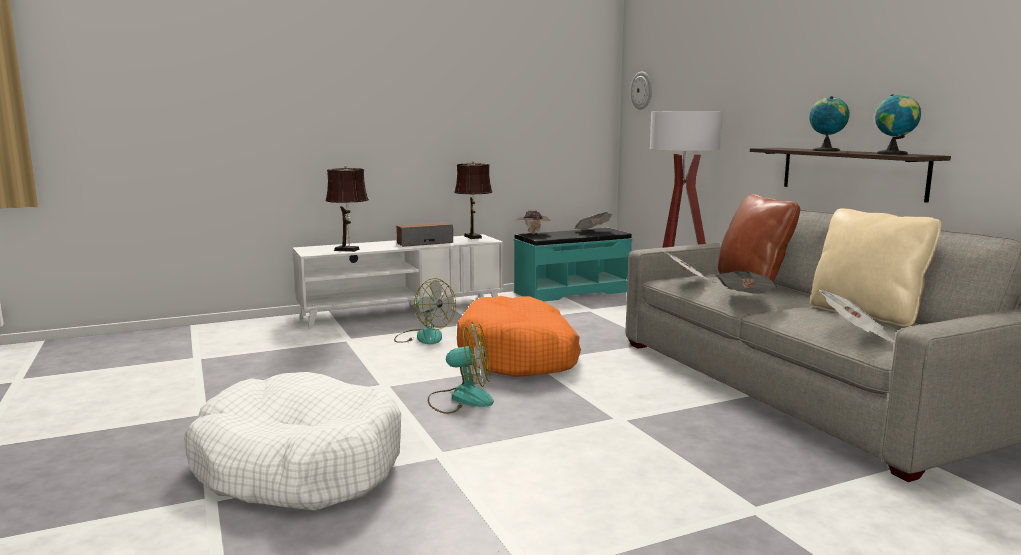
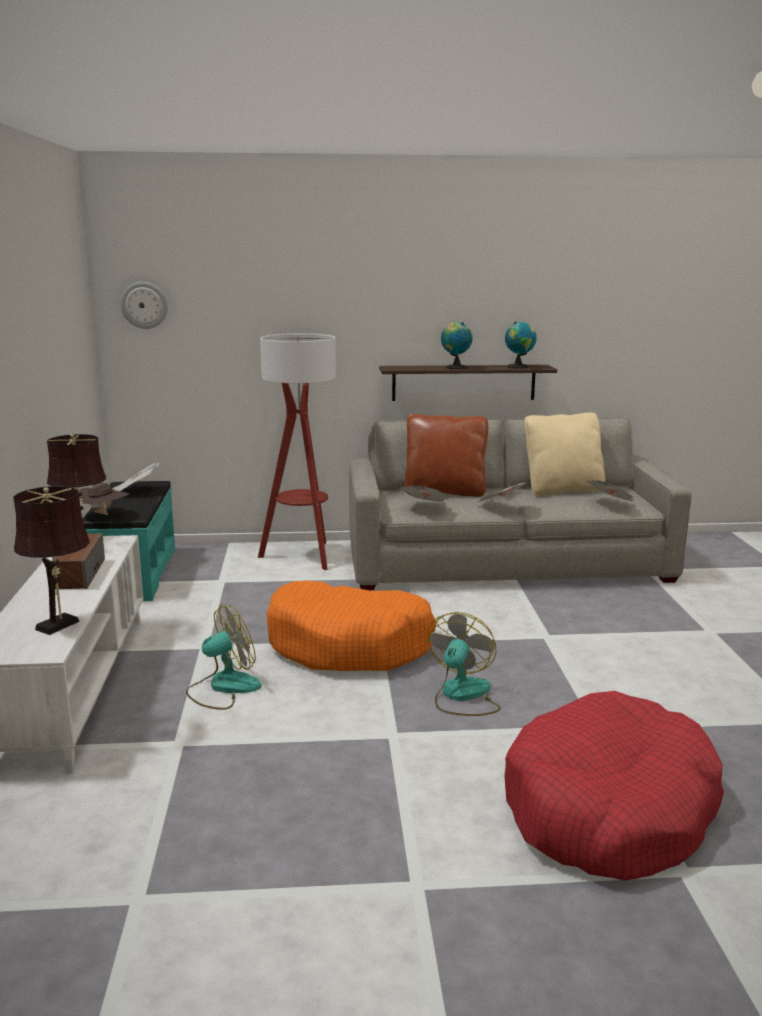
camera: 70 degrees left, 5 degrees up
(299, 465) = (609, 809): white dog bed -> red dog bed

